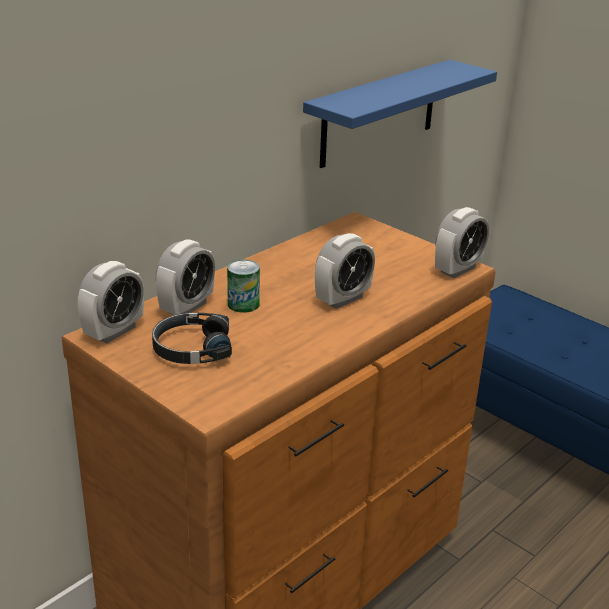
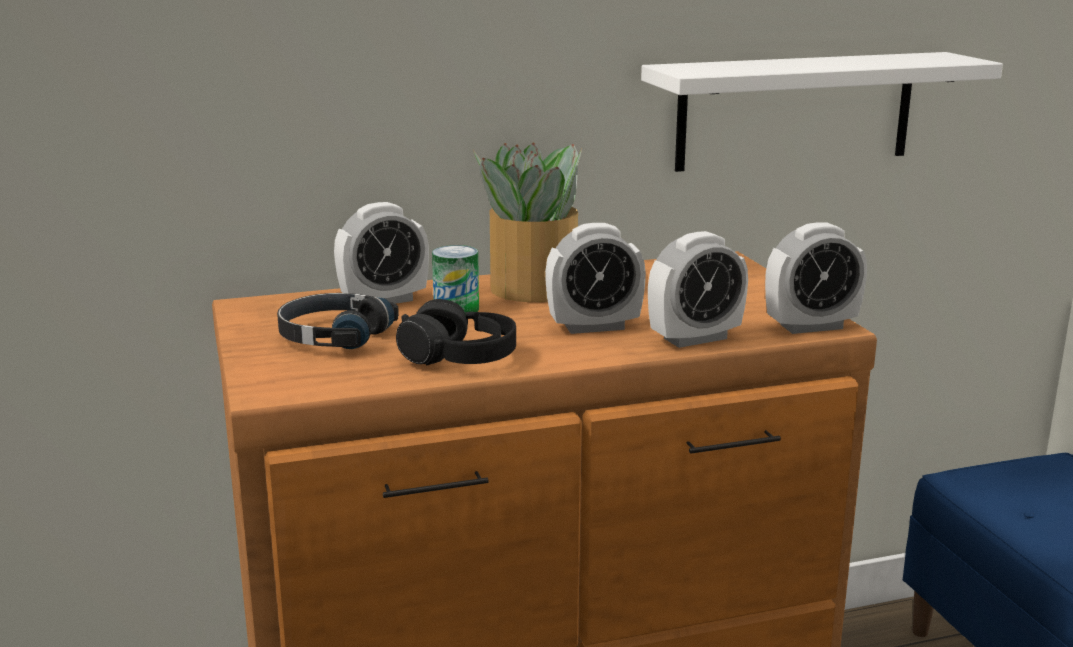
camera: 30 degrees right, 10 degrees down
(114, 331) = (271, 306): alarm clock -> alarm clock (695, 338)
(270, 274) = (531, 289): none -> potted plant
(293, 346) = (460, 357): none -> black headphones
(379, 113) = (795, 111): blue shelf -> white shelf

